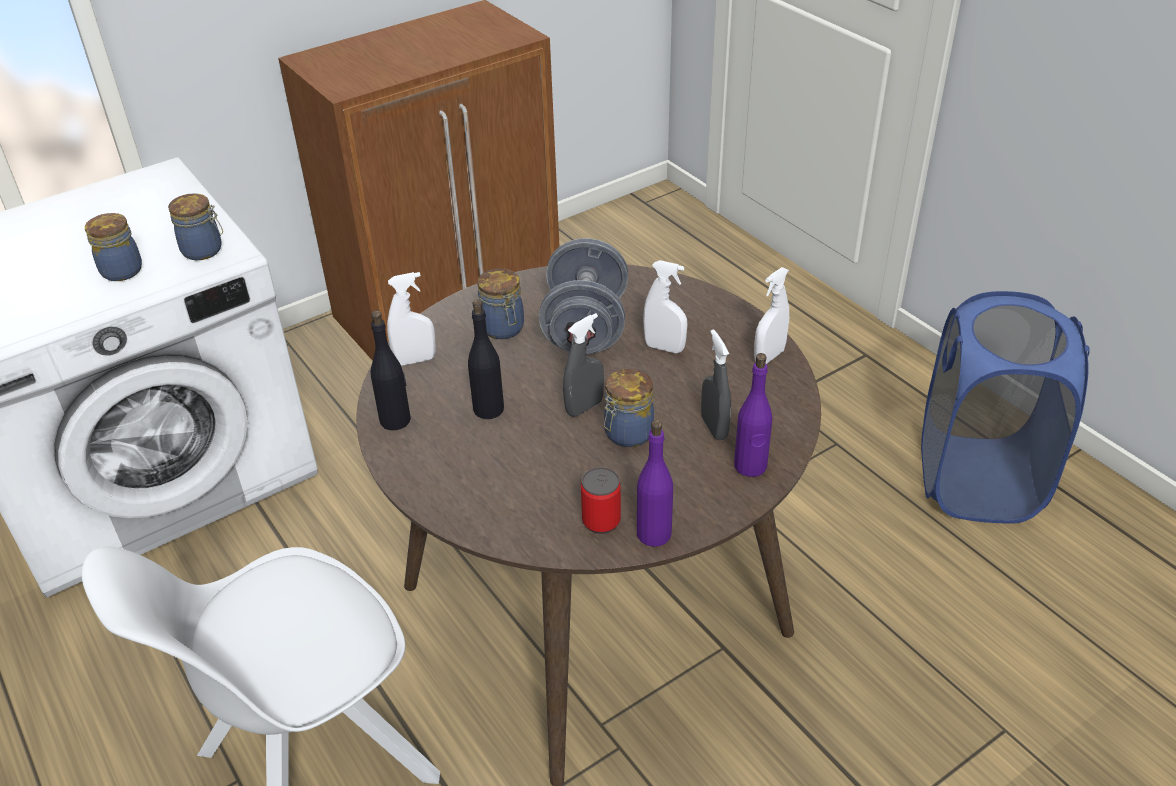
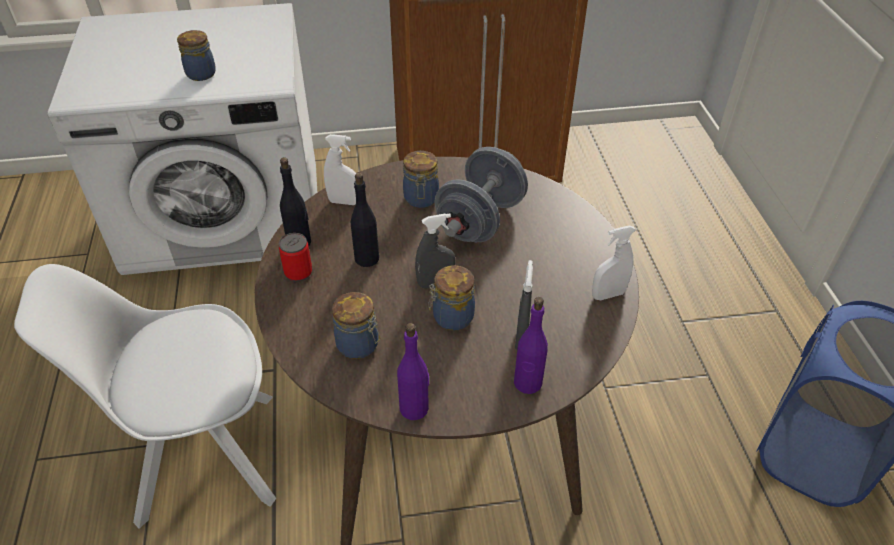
camera: 25 degrees right, 5 degrees up
(204, 250) = (259, 75): jar -> jar (359, 345)
(601, 521) = (383, 380): can -> can (298, 272)
(664, 348) = (529, 257): white spray bottle -> none

